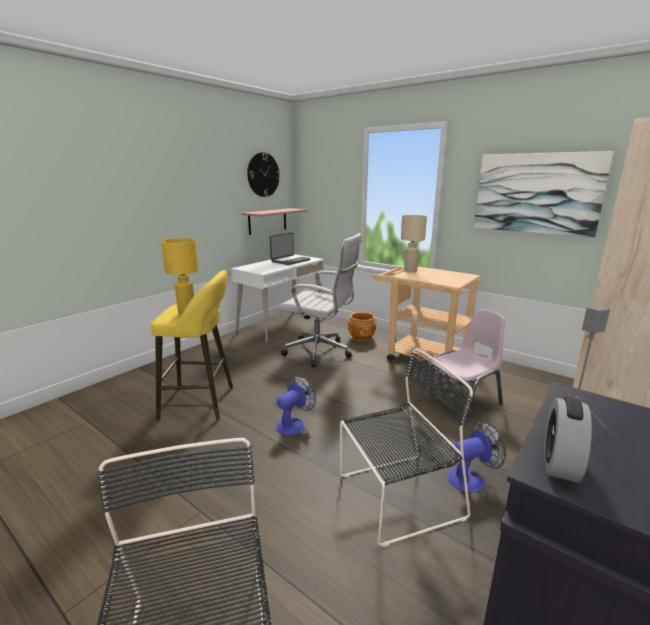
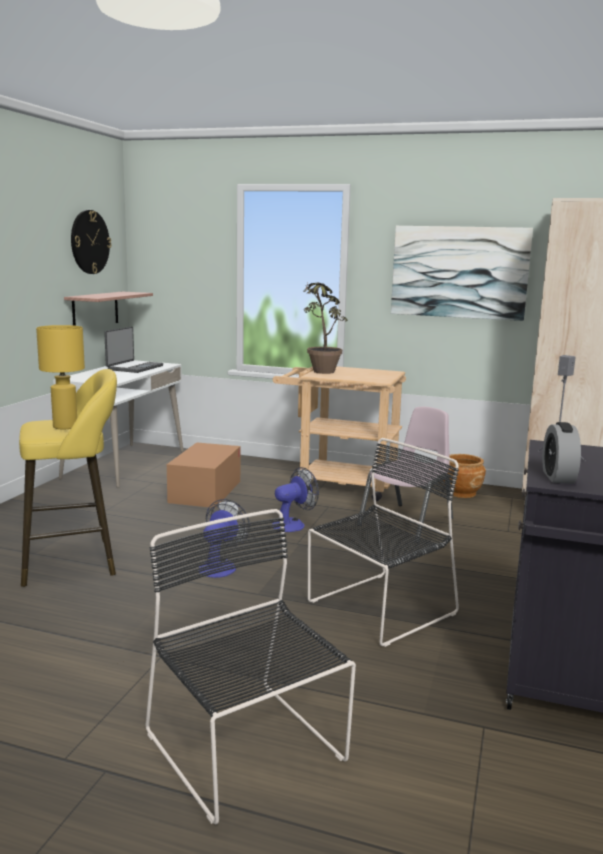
camera: 20 degrees left, 5 degrees down
(320, 352) = (205, 491): white office chair -> cardboard box
(361, 338) = (251, 471): brown planter -> brown planter (461, 493)
(410, 271) = (320, 370): beige table lamp -> potted plant
(471, 478) = (447, 583): fan -> fan (293, 524)

